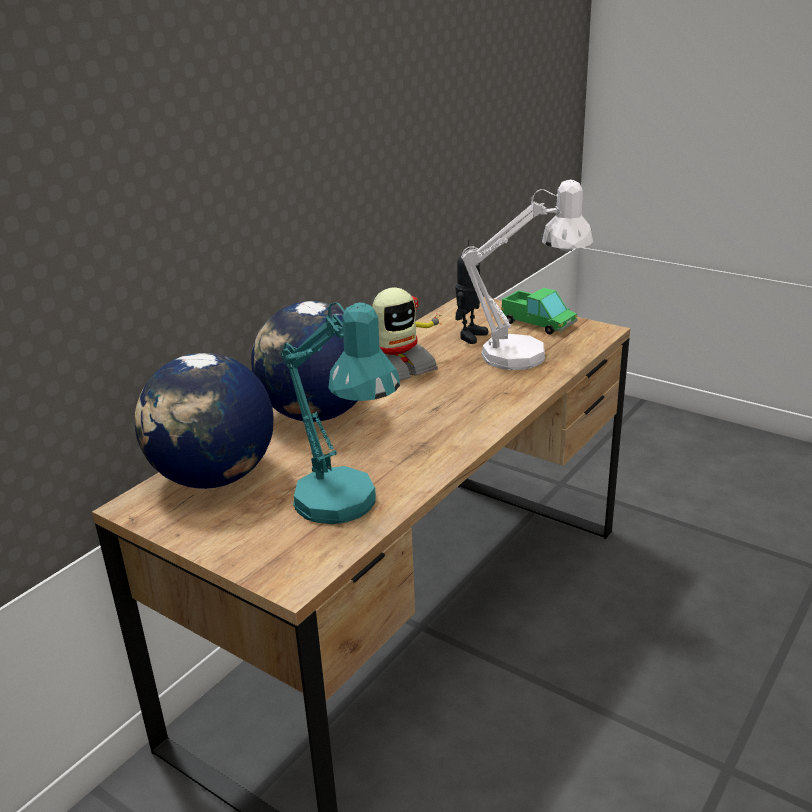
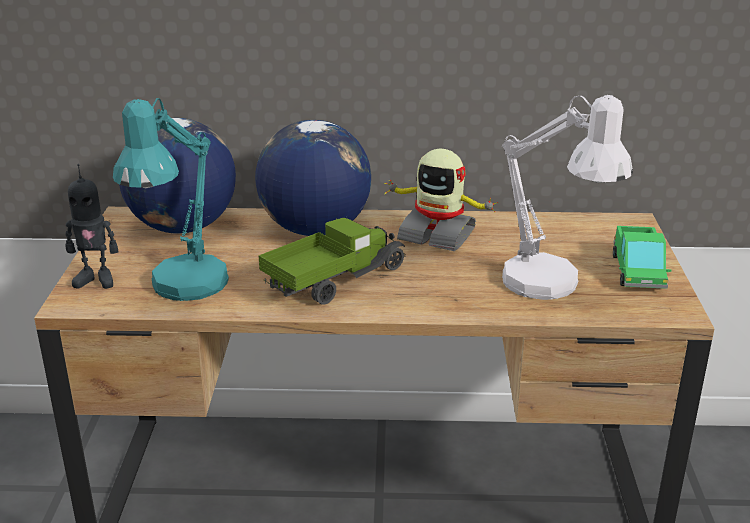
camera: 55 degrees right, 0 degrees up
(419, 430) = (334, 280): none -> toy truck
(469, 336) = (553, 246): toy robot -> toy robot (96, 280)

